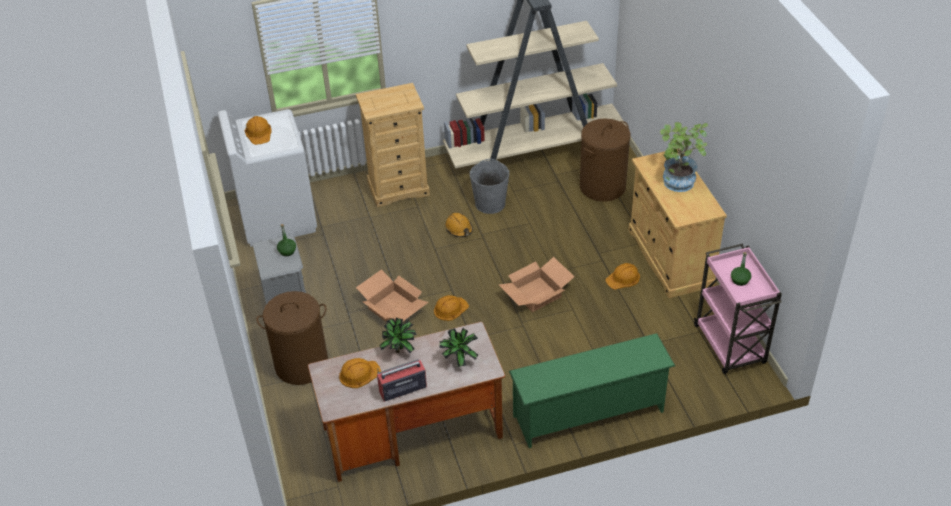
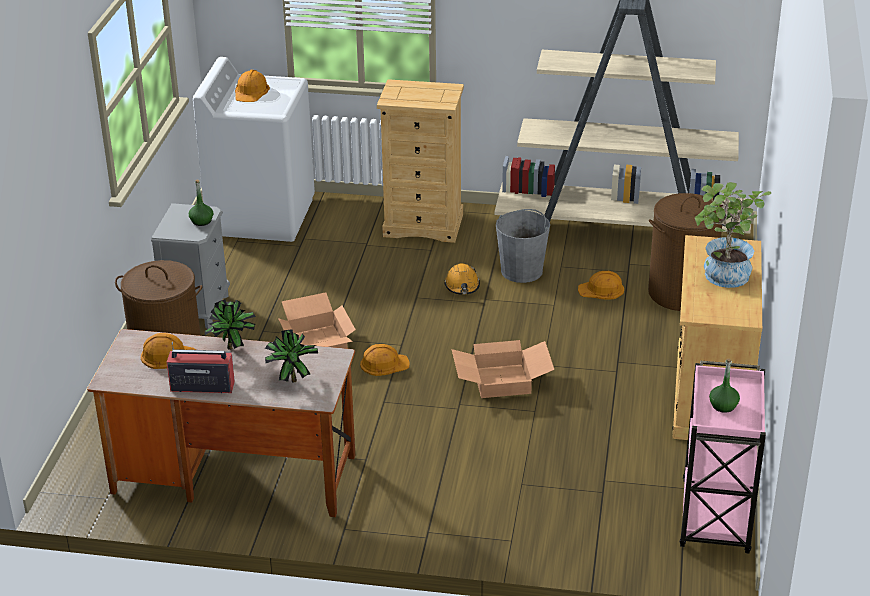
camera: 25 degrees right, 10 degrees down
(589, 415) = (463, 530): green shoe rack -> none
(623, 278) = (628, 398): orange hard hat -> orange hard hat (601, 290)

